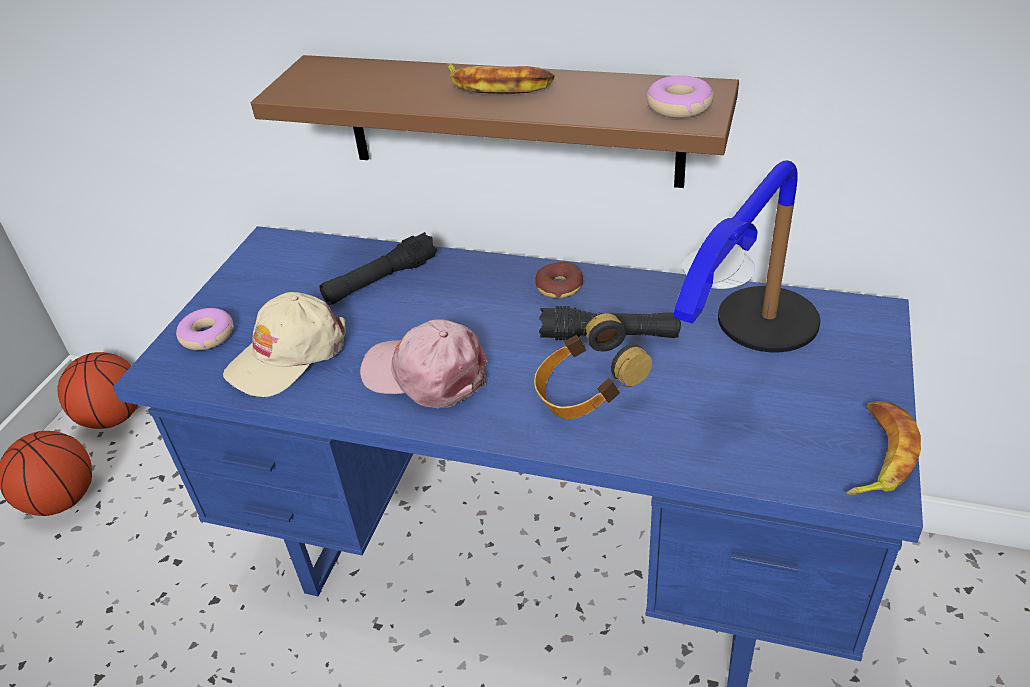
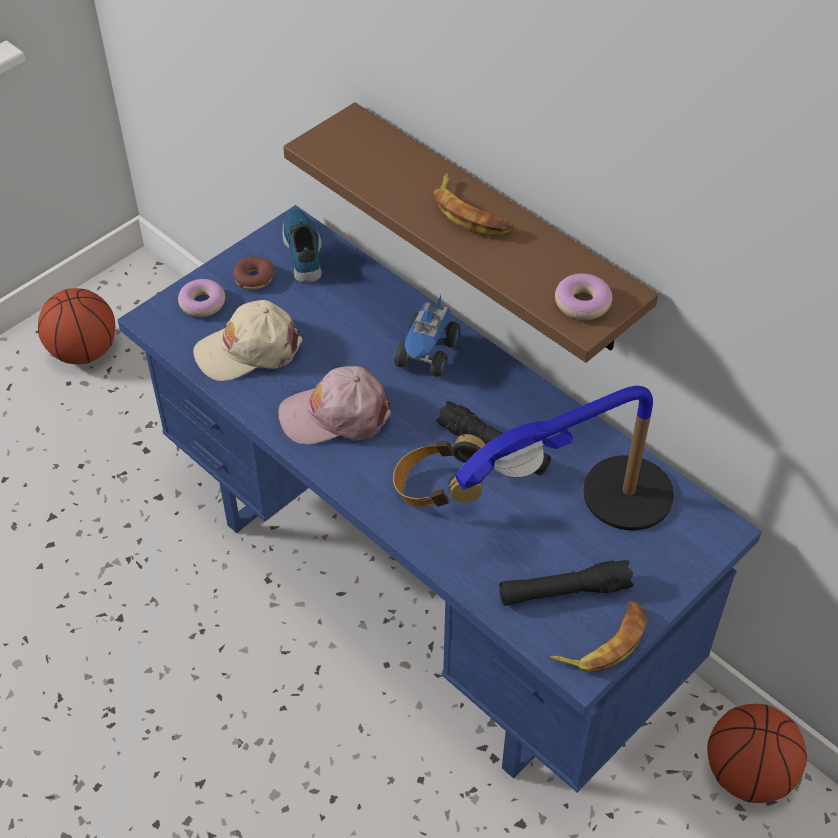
camera: 25 degrees right, 10 degrees up
(114, 417) = (154, 290): basketball -> basketball (748, 774)
(291, 255) = (304, 250): none -> shoe
(380, 280) = (357, 309): black flashlight -> black flashlight (564, 592)
(426, 374) = (336, 414): pink cap -> pink cap turned 60 degrees counterclockwise
(480, 288) = (427, 354): none -> toy truck
(559, 287) = (490, 382): donut -> donut (254, 278)

